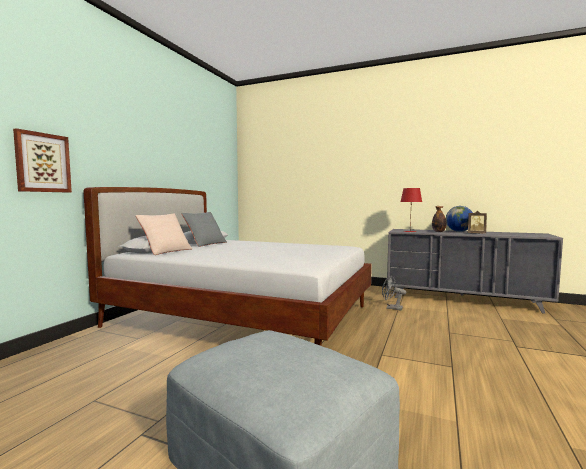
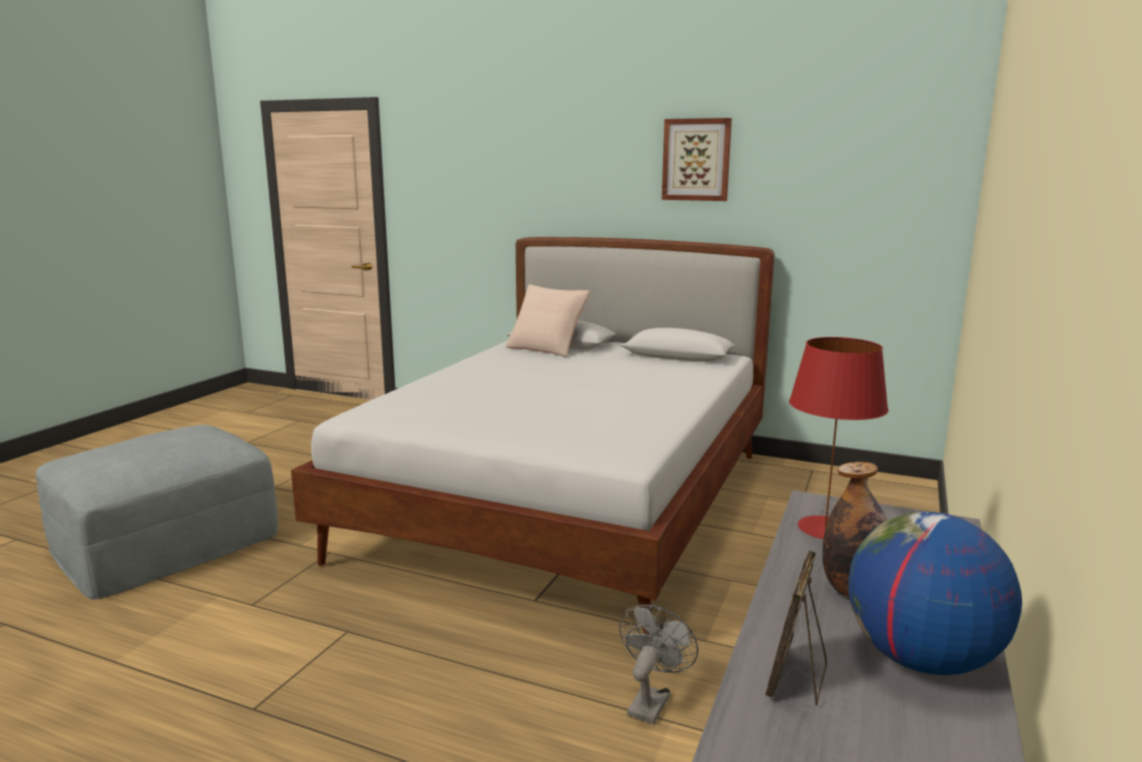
camera: 90 degrees right, 10 degrees up
(42, 162) = (483, 207): picture -> picture (696, 160)
(205, 244) = (644, 358): grey pillow -> none

